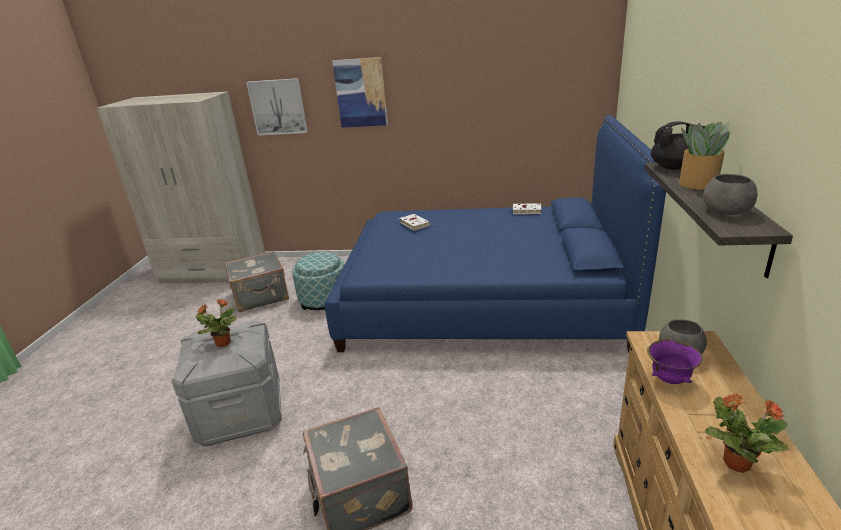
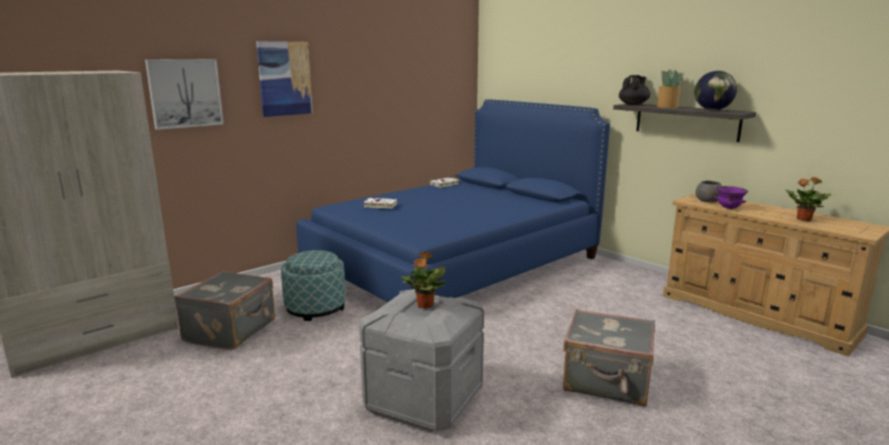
camera: 50 degrees left, 10 degrees down
(727, 211) = (712, 110): grey bowl -> globe

